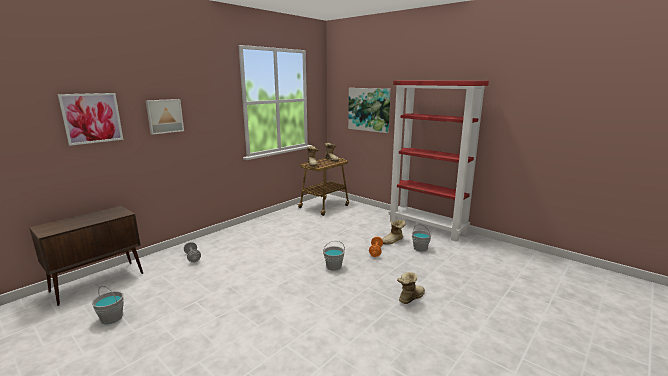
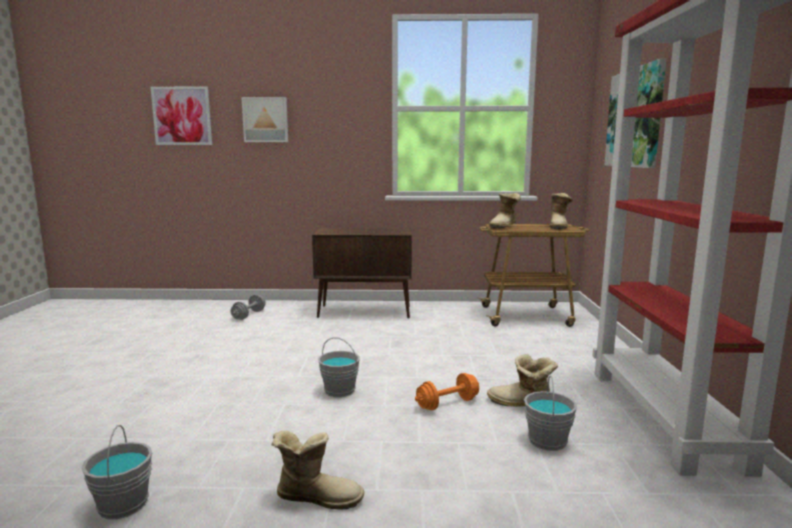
camera: 50 degrees right, 5 degrees down
(99, 282) = (154, 306): brown cabinet -> brown cabinet (365, 312)
(112, 317) = (91, 335): grey bucket -> grey bucket (124, 504)

